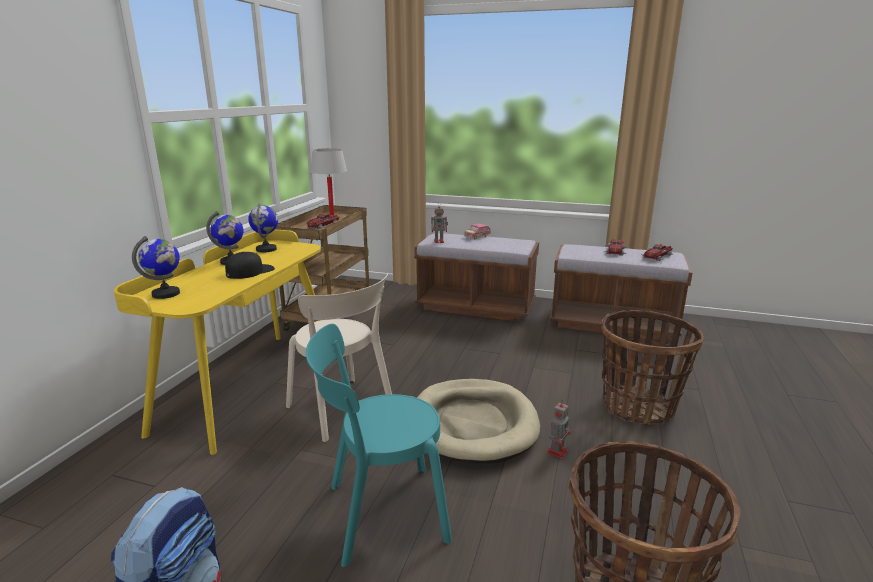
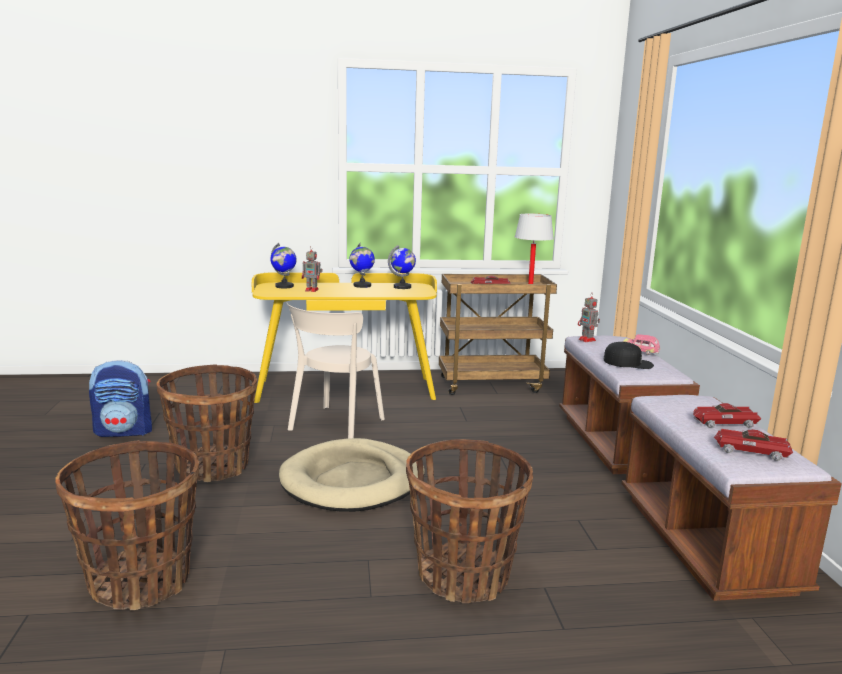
camera: 65 degrees right, 5 degrees down
(250, 271) = (346, 292): black cap -> black cap (628, 363)
(380, 514) = (213, 466): turquoise chair -> basket
(557, 451) = (334, 528): toy robot -> toy robot (312, 290)

